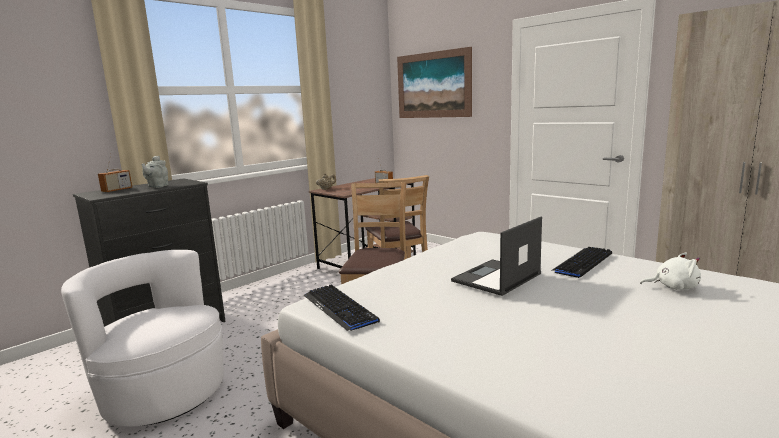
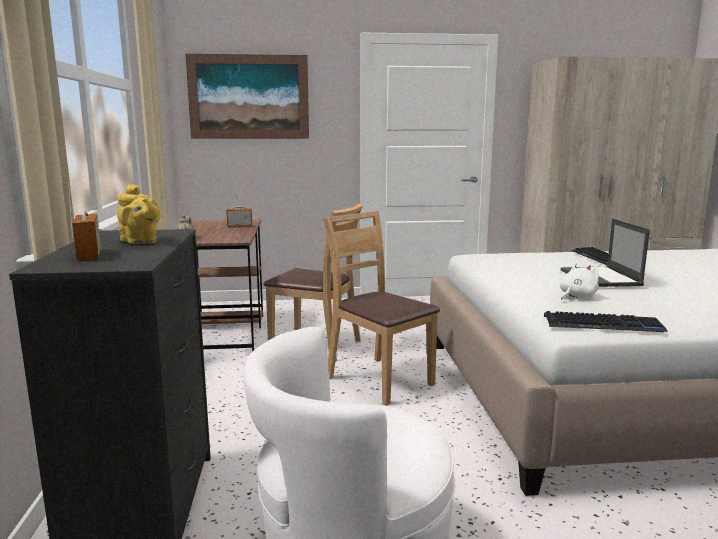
camera: 50 degrees left, 0 degrees up
(157, 186) = (140, 242): grey teapot -> yellow teapot
(673, 287) = (673, 260): white plush toy -> white plush toy (576, 297)

